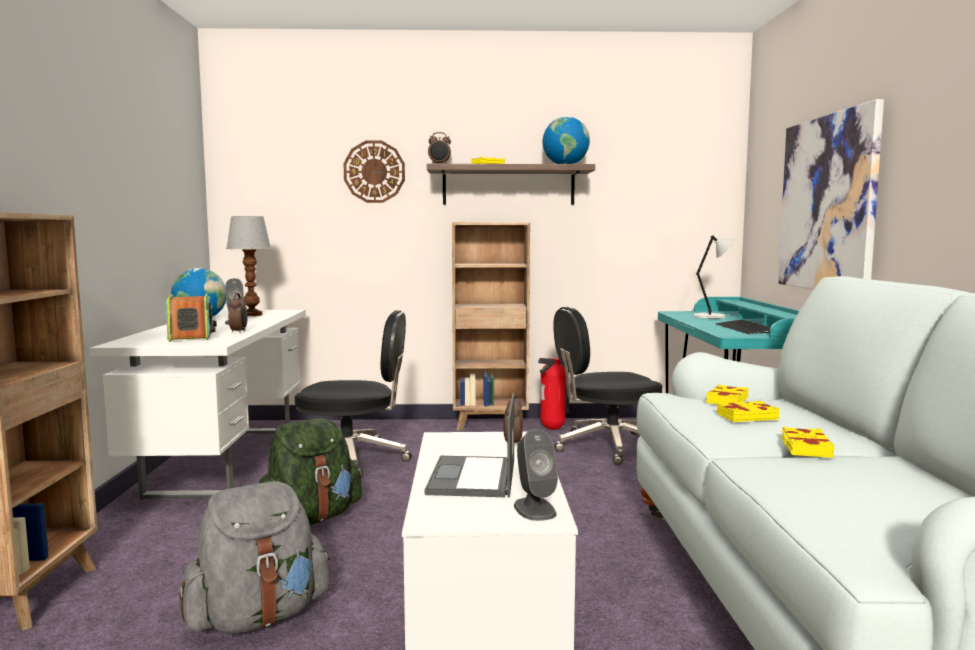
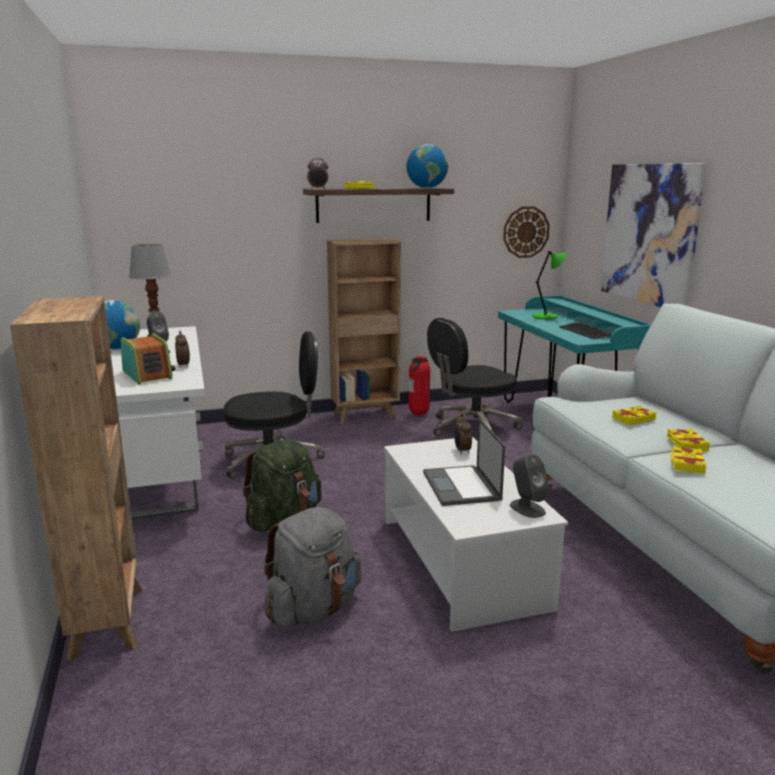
camera: 15 degrees left, 10 degrees up
(374, 171) = (252, 193): wall clock -> wall clock (526, 232)
(711, 317) = (546, 317): grey table lamp -> green table lamp
(726, 400) = (607, 403): yellow book -> yellow book (686, 464)

